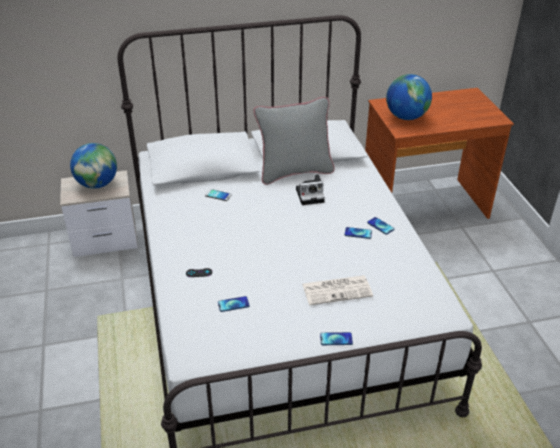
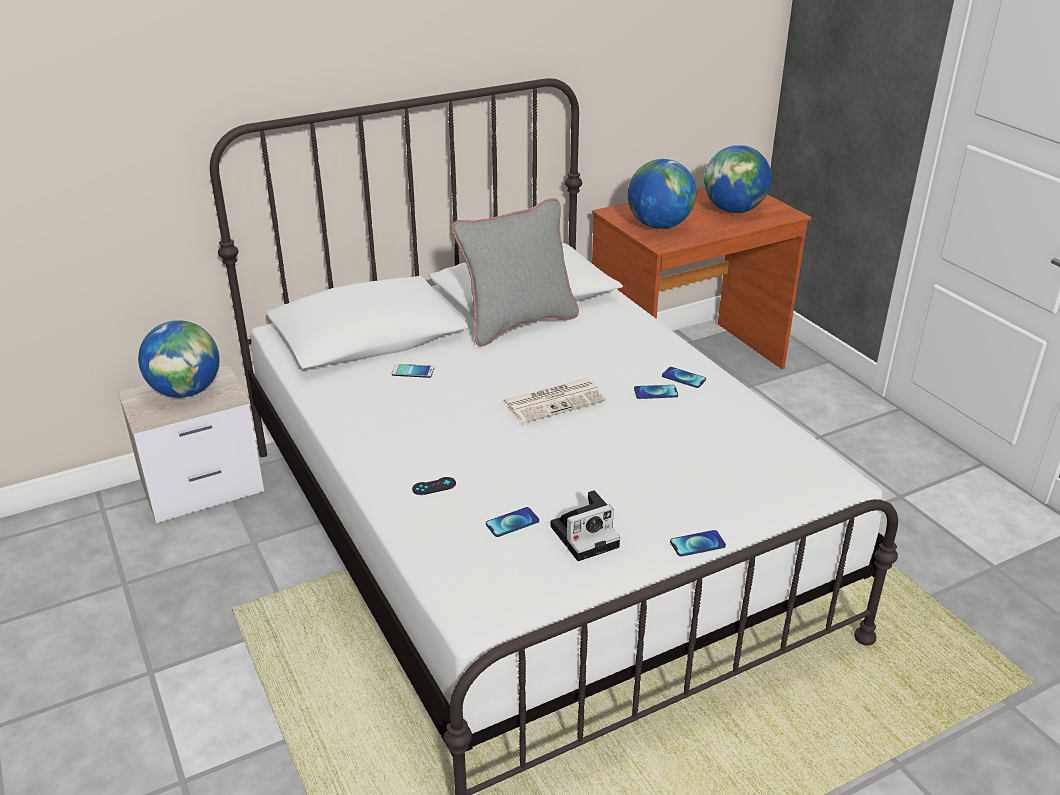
camera: 15 degrees left, 5 degrees down
(311, 195) = (558, 351): camera -> camera (586, 535)
(337, 290) = (664, 474): newspaper -> newspaper (555, 401)
(462, 111) = (733, 210): none -> globe

